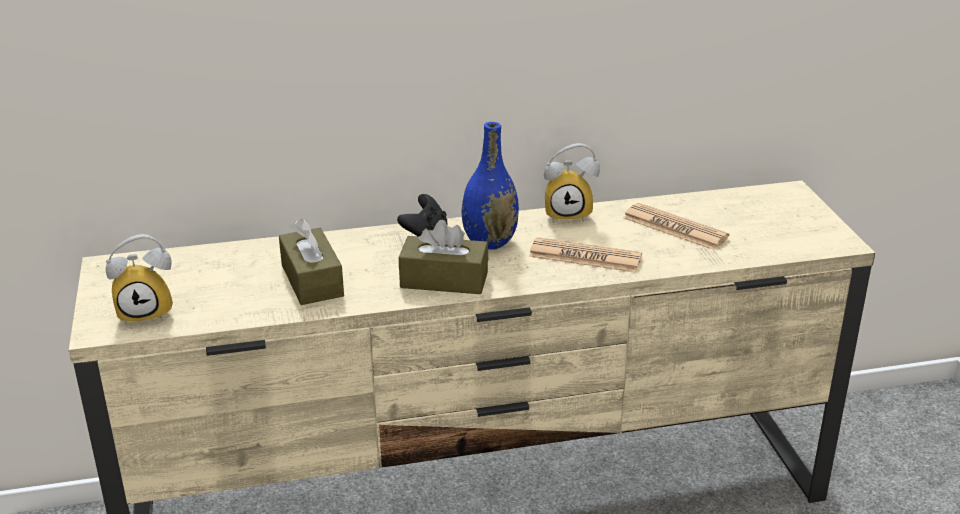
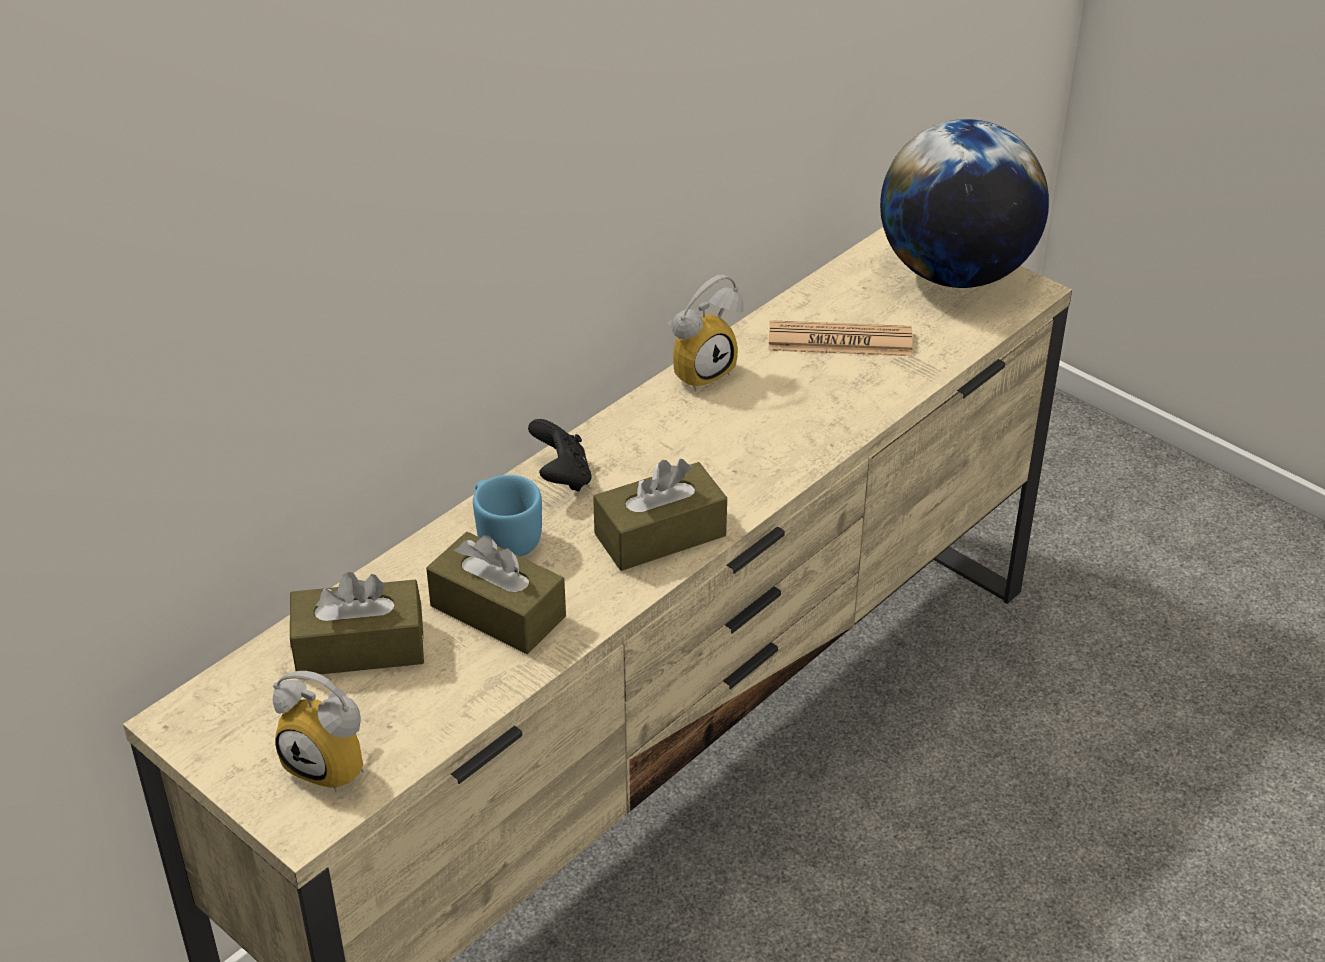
camera: 35 degrees left, 10 degrees up
(147, 312) = (334, 762): alarm clock -> alarm clock turned 75 degrees clockwise
(225, 269) = (359, 647): none -> brown tissue box
(360, 249) = (505, 536): none -> blue mug
(490, 242) = (652, 453): blue vase -> none
(585, 257) = (785, 427): newspaper -> none
(797, 219) = (955, 273): none -> globe

